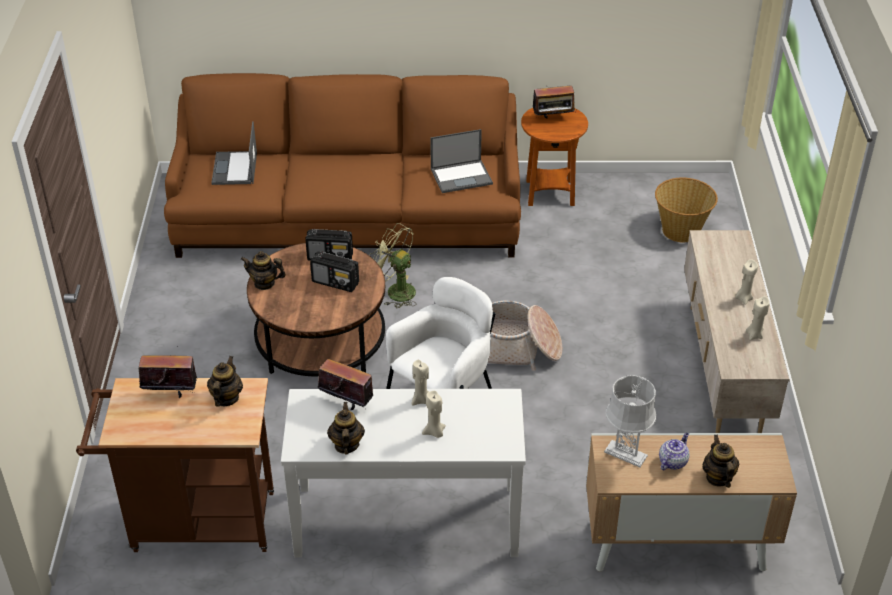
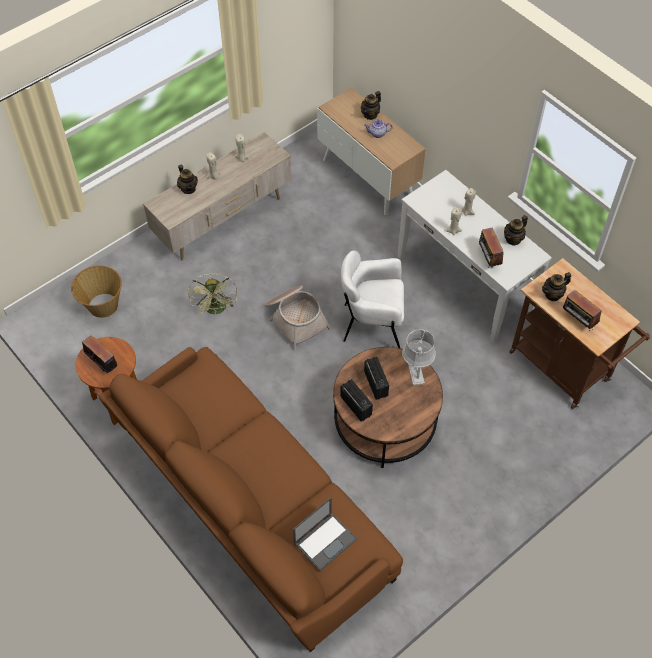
camera: 130 degrees left, 15 degrees up
(264, 283) = (414, 421): teapot -> teapot (188, 188)
(395, 291) = (303, 416): green fan -> green fan (216, 310)
(462, 176) = (206, 390): laptop -> none
(626, 454) = (390, 151): grey table lamp -> grey table lamp (415, 373)

